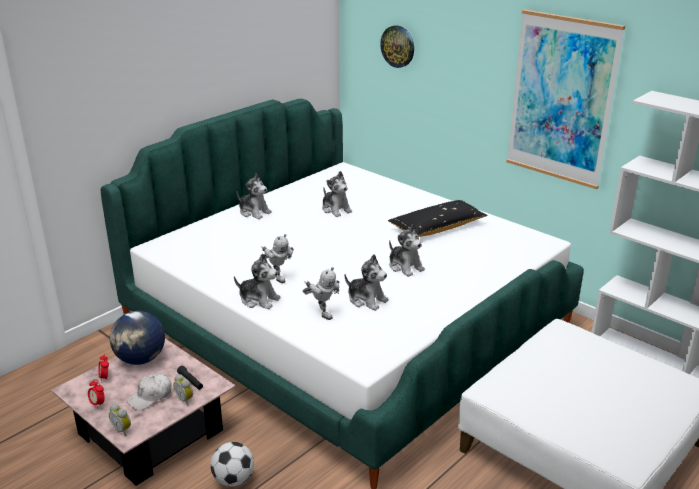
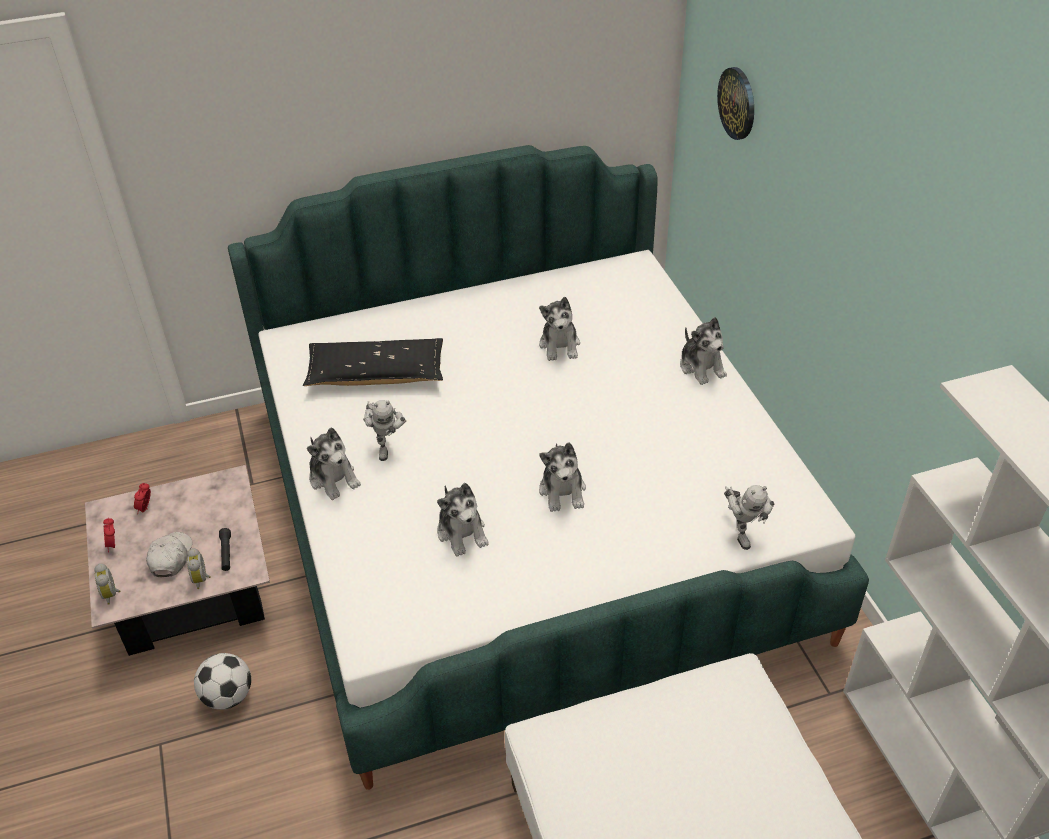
camera: 30 degrees right, 15 degrees up
(140, 359) = (199, 495): globe -> none
(150, 396) = (170, 558): white cap -> white cap turned 105 degrees clockwise
(254, 212) = (449, 315): plush toy -> plush toy (701, 367)
(322, 312) = (389, 532): toy robot -> toy robot (741, 531)
(437, 227) = (672, 430): black pillow -> black pillow (376, 374)
(561, 99) = (904, 303): picture -> none

